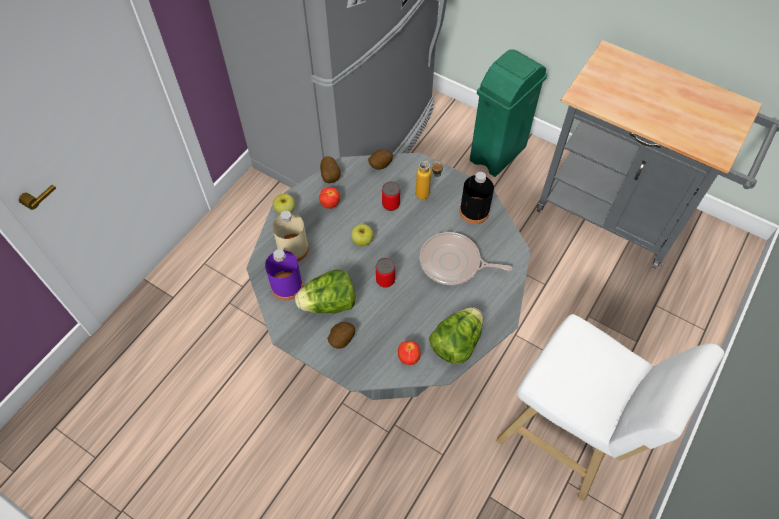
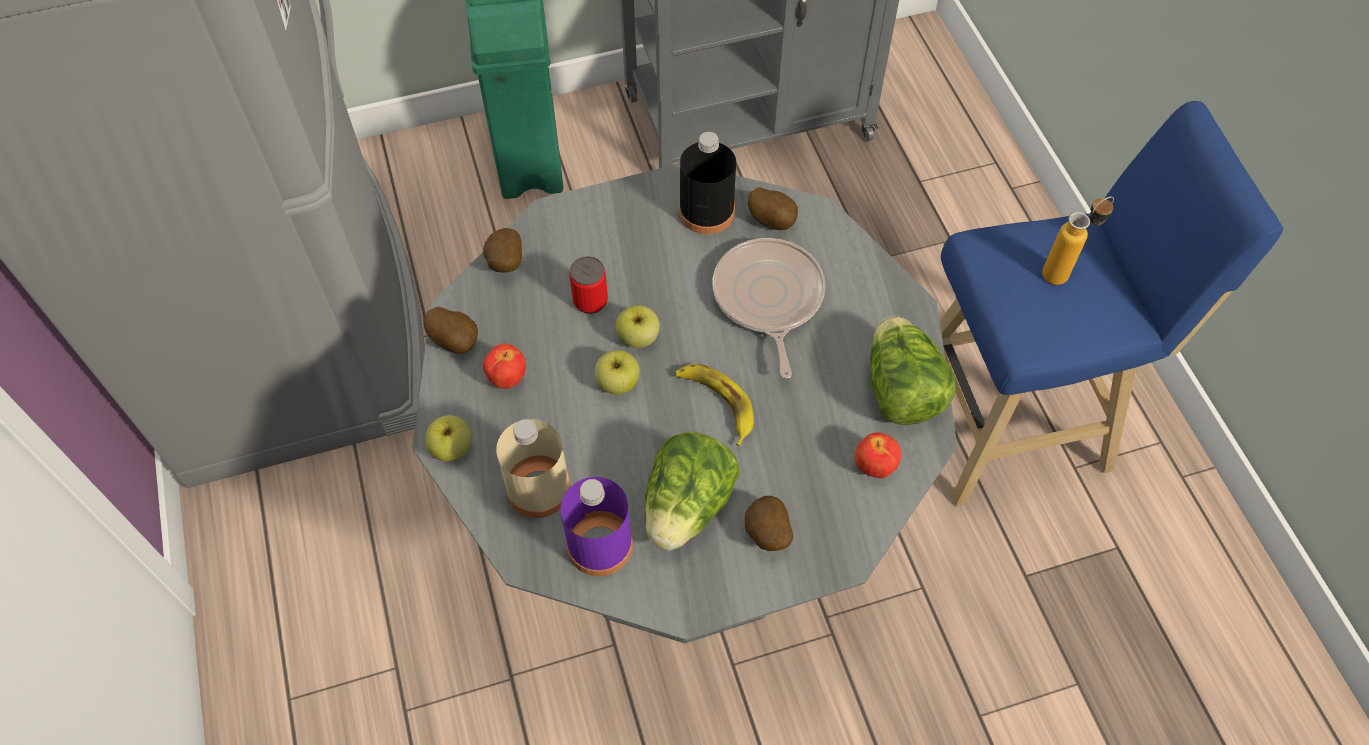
camera: 50 degrees left, 0 degrees up
(385, 280) = (716, 402): can -> banana
(389, 232) = (638, 338): none -> apple
(428, 196) = (624, 246): bottle -> bottle (1063, 271)
(453, 263) = (768, 299): frying pan -> frying pan turned 120 degrees clockwise
(495, 237) = (772, 220): none -> potato
(567, 437) = (1015, 418): white stool -> blue stool

